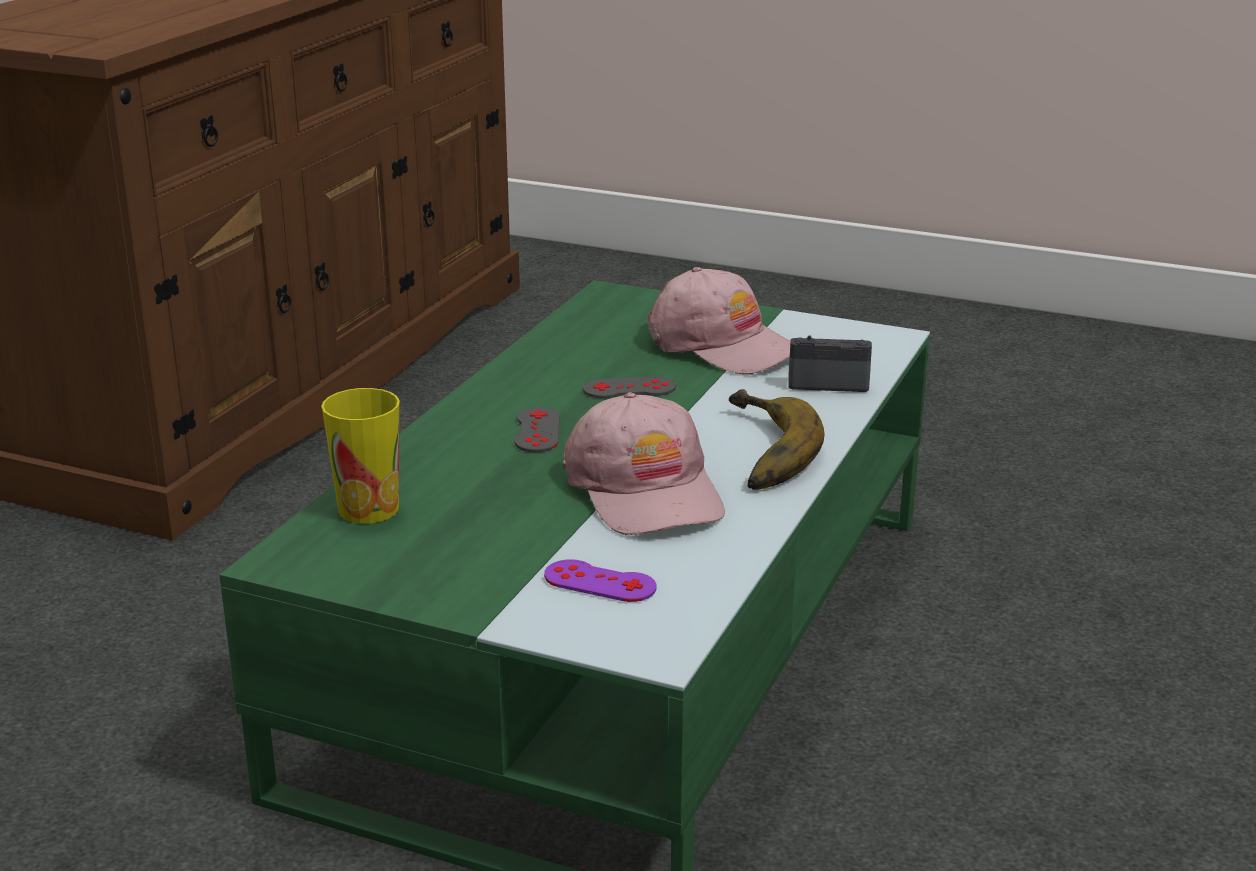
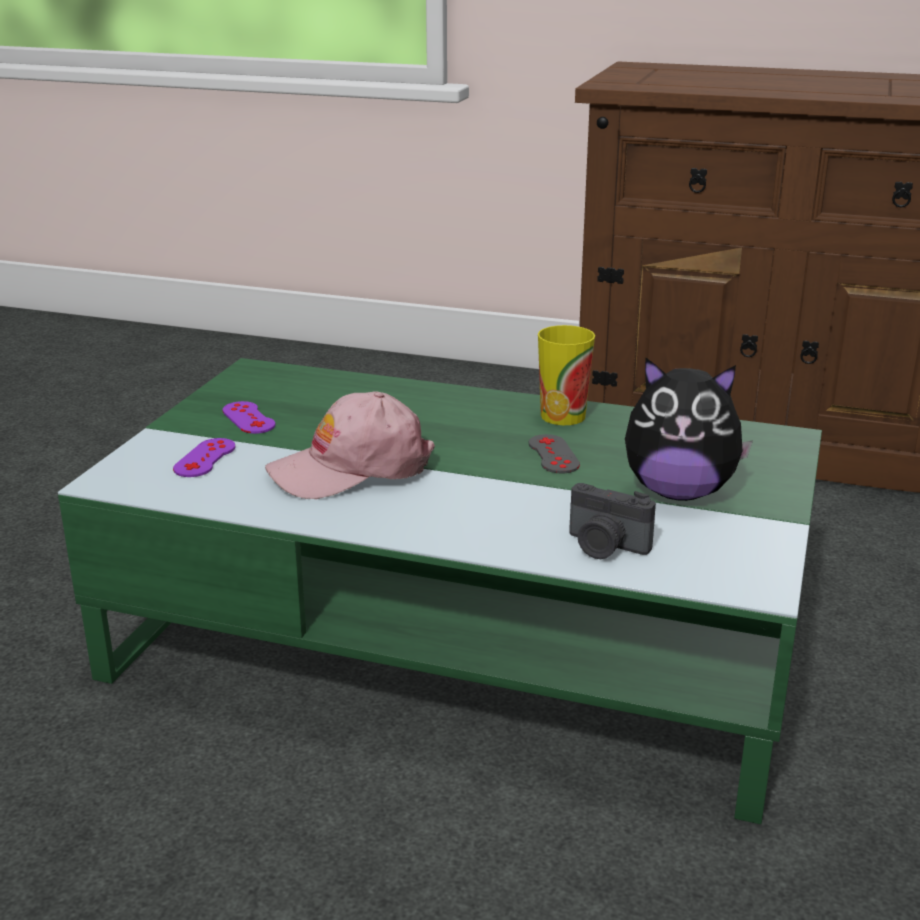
camera: 85 degrees right, 0 degrees up
(368, 509) = (322, 384): cup -> cup (563, 416)
(473, 557) = (248, 418): none -> purple game controller
(537, 430) = (457, 425): grey game controller -> none
(722, 345) = (679, 492): pink cap -> plush toy
(755, 451) = (431, 511): banana -> none
(828, 382) = (605, 547): camera -> camera turned 120 degrees clockwise

